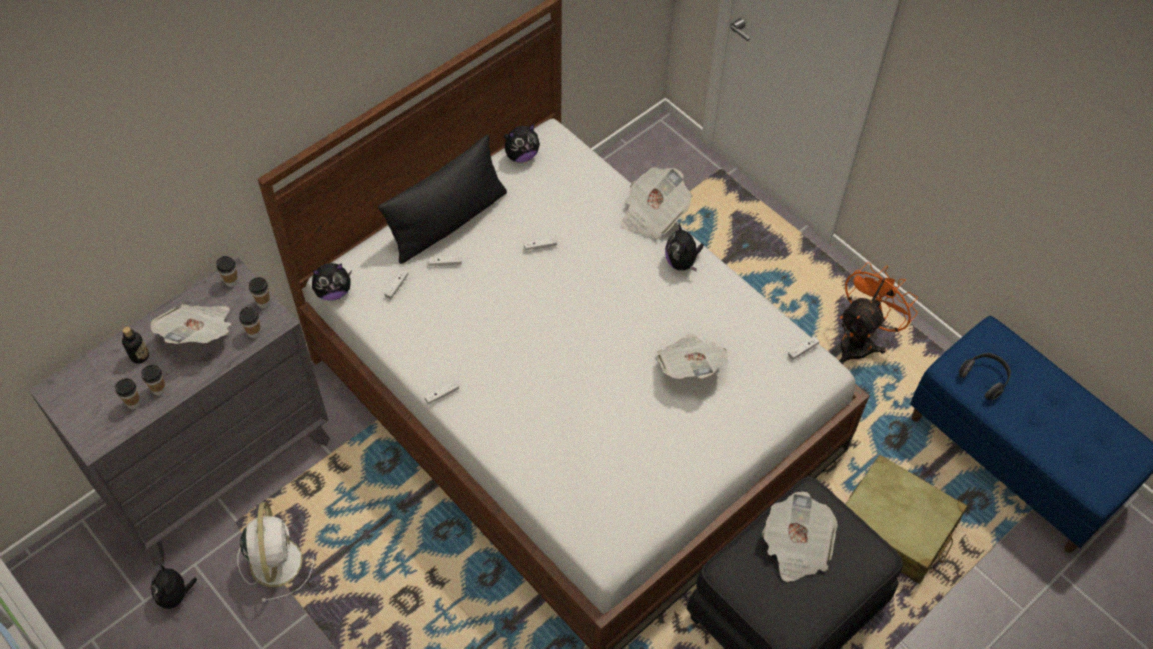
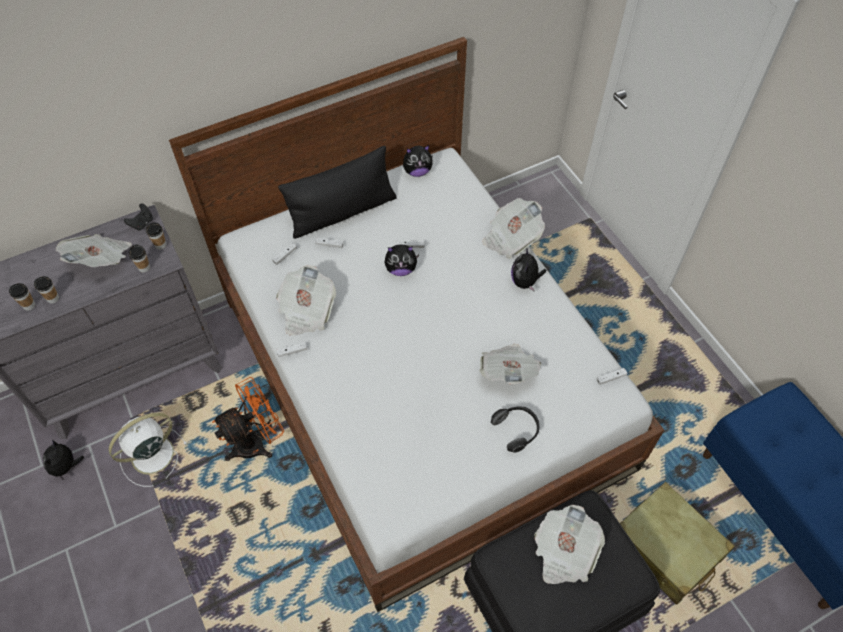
camera: 15 degrees right, 0 degrees up
(139, 356) = (49, 268): bottle -> none
(231, 281) = (142, 223): cup -> black game controller
(276, 560) = (151, 455): white fan -> white fan turned 135 degrees counterclockwise
(333, 292) = (234, 250): plush toy -> plush toy (401, 269)
(443, 346) = (306, 311): none -> newspaper
(860, 341) = (673, 379): orange fan -> orange fan (257, 442)
(985, 378) = (774, 437): headphones -> headphones (516, 430)

